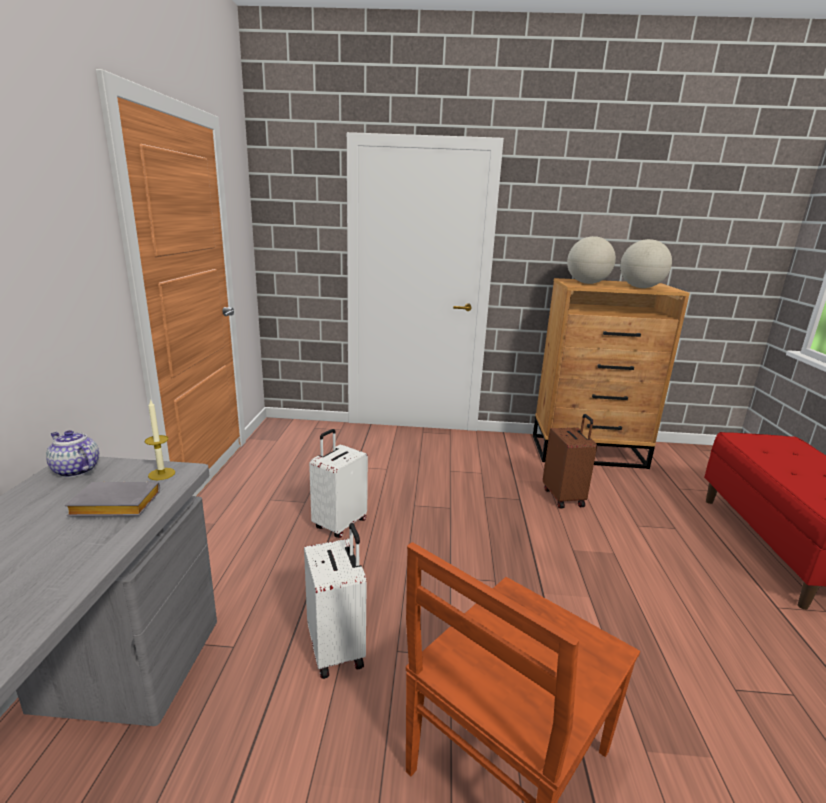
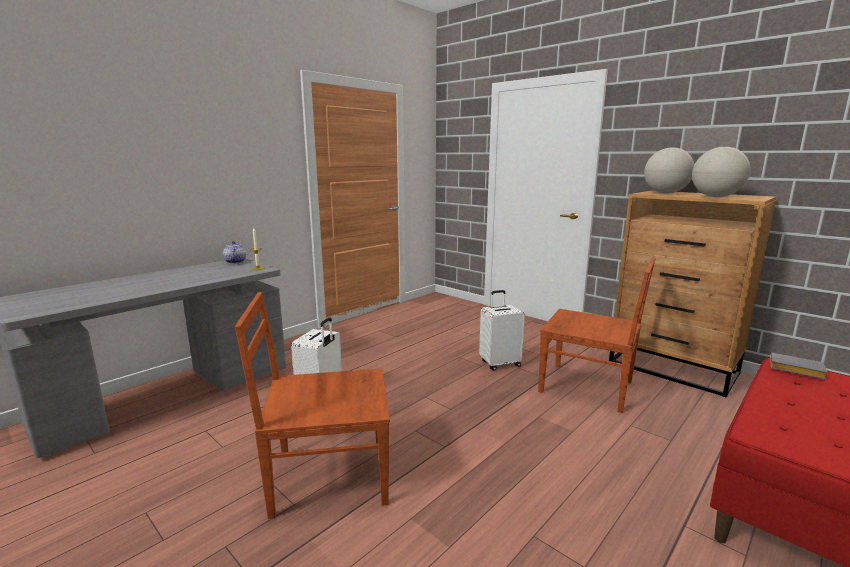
camera: 40 degrees right, 5 degrees down
(113, 506) = (223, 273): grey book -> grey book (794, 370)
(339, 524) = (399, 352): white suitcase -> white suitcase (499, 363)
(564, 497) = (588, 387): brown suitcase -> brown chair

